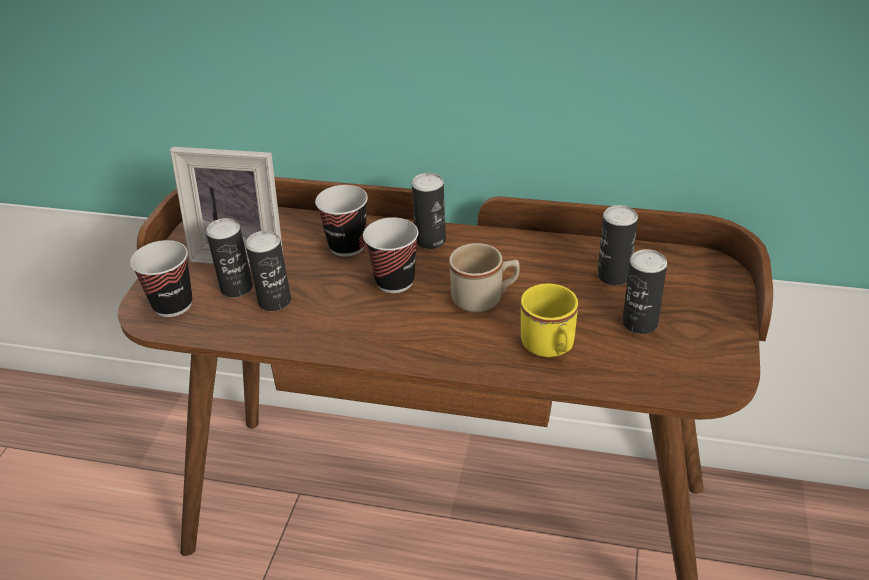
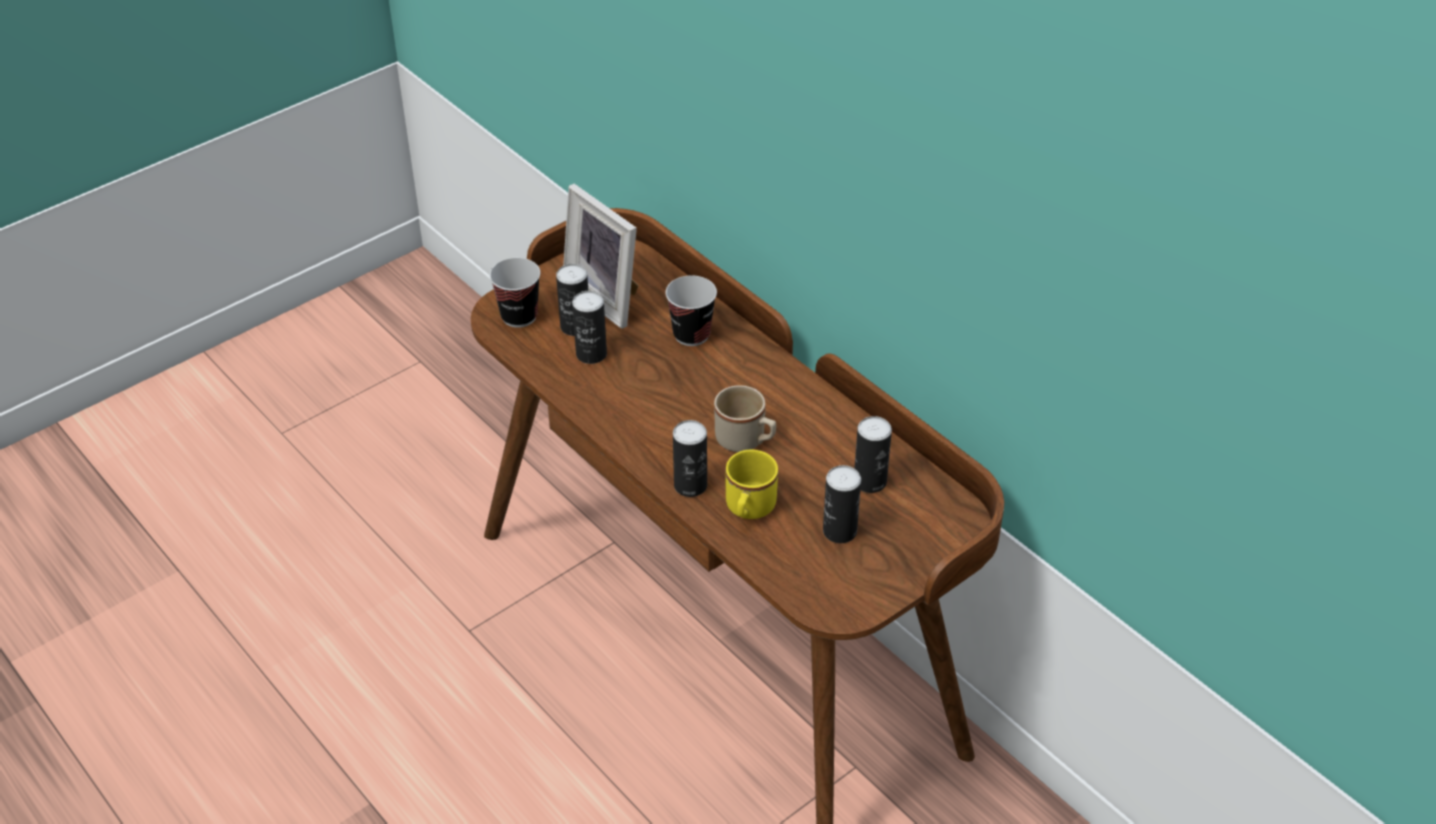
camera: 35 degrees right, 5 degrees up
(395, 281) = (694, 387): cup -> none
(430, 240) = (761, 366): can -> can (690, 485)

